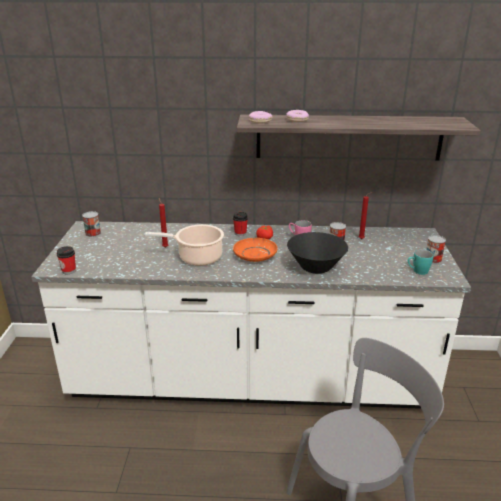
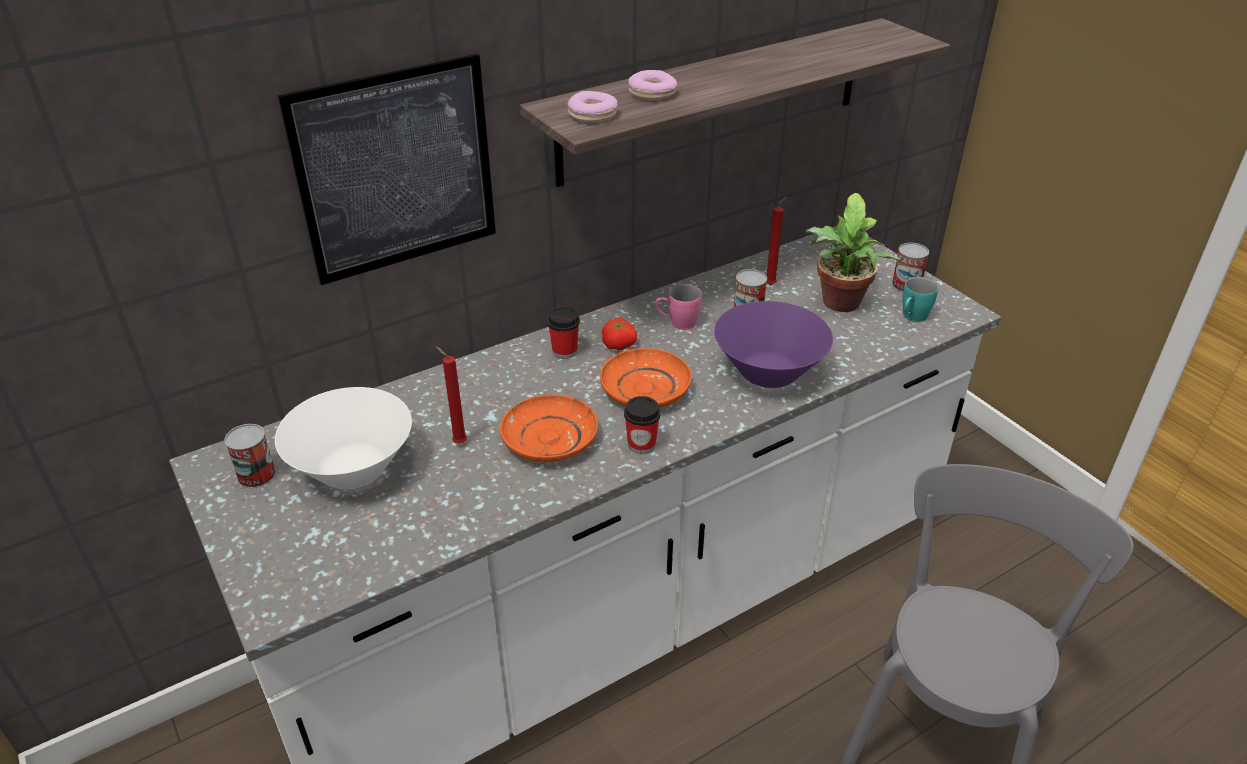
camera: 35 degrees left, 10 degrees up
(69, 271) = (322, 594): cup -> cup (641, 445)
(122, 242) = (353, 469): none -> white bowl
(181, 129) = (396, 170): none -> picture
(197, 257) = (549, 439): cooking pot -> orange plate
(315, 267) = (768, 372): black bowl -> purple bowl
(386, 256) = (840, 305): none -> potted plant

